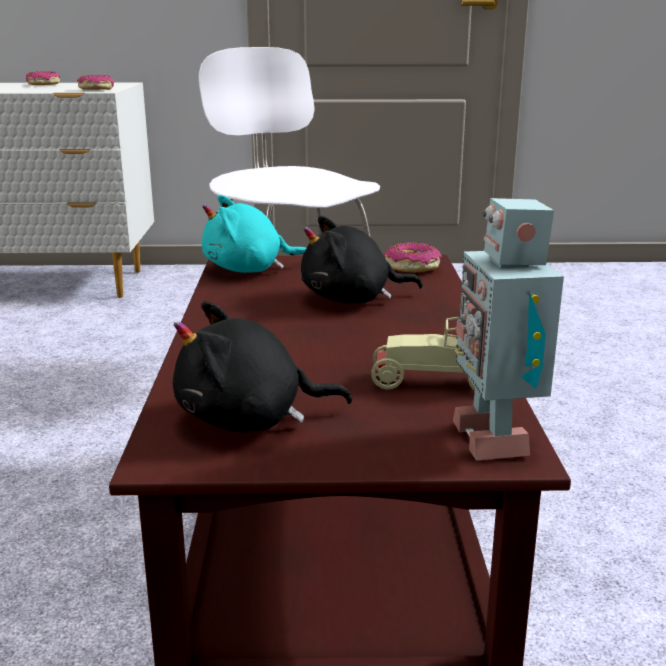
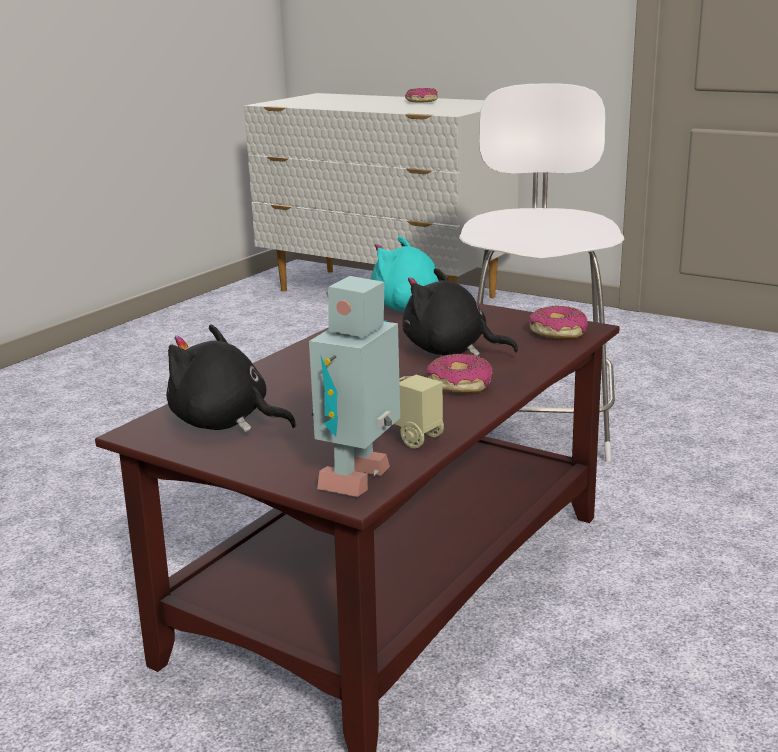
camera: 35 degrees right, 0 degrees up
(96, 89) = (451, 111): donut -> donut (459, 384)

